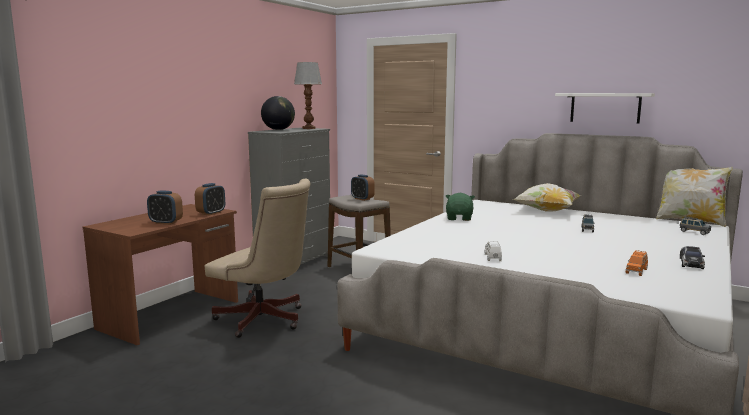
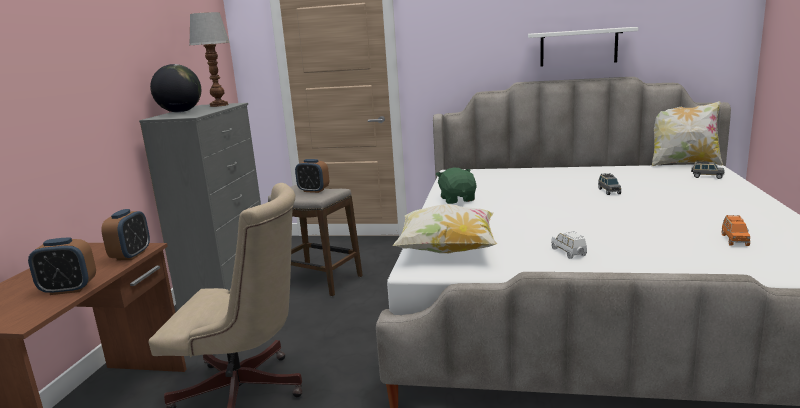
camera: 20 degrees left, 5 degrees up
(546, 211) = (537, 173): pillow -> pillow (447, 251)
(691, 263) = (764, 217): toy car -> none

